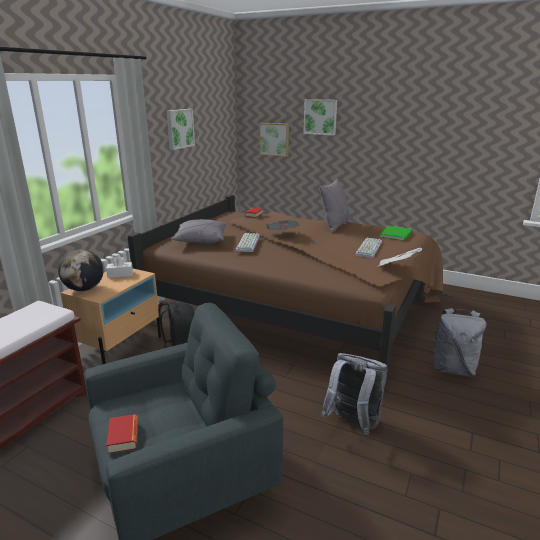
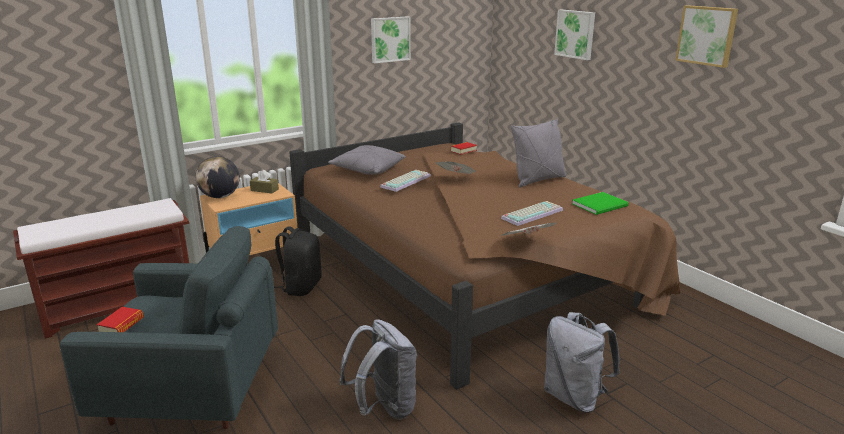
camera: 30 degrees right, 0 degrees up
(120, 274) = (264, 190): white tissue box -> brown tissue box
(274, 139) = (526, 58): picture -> picture (707, 35)

